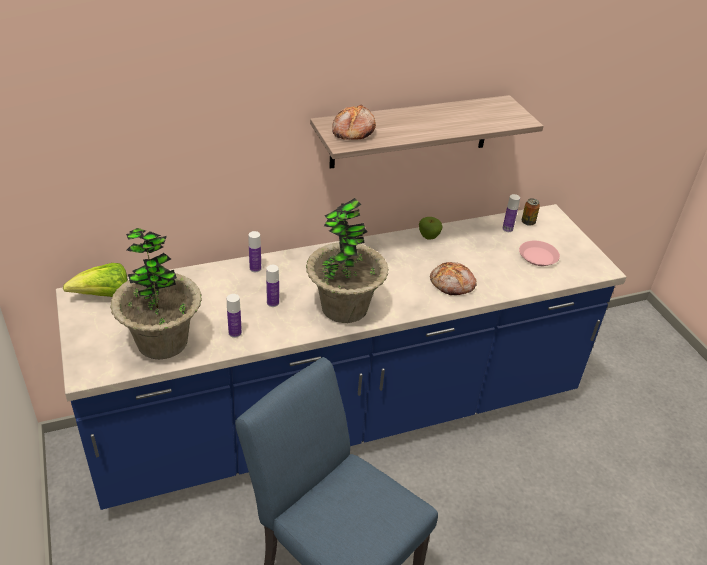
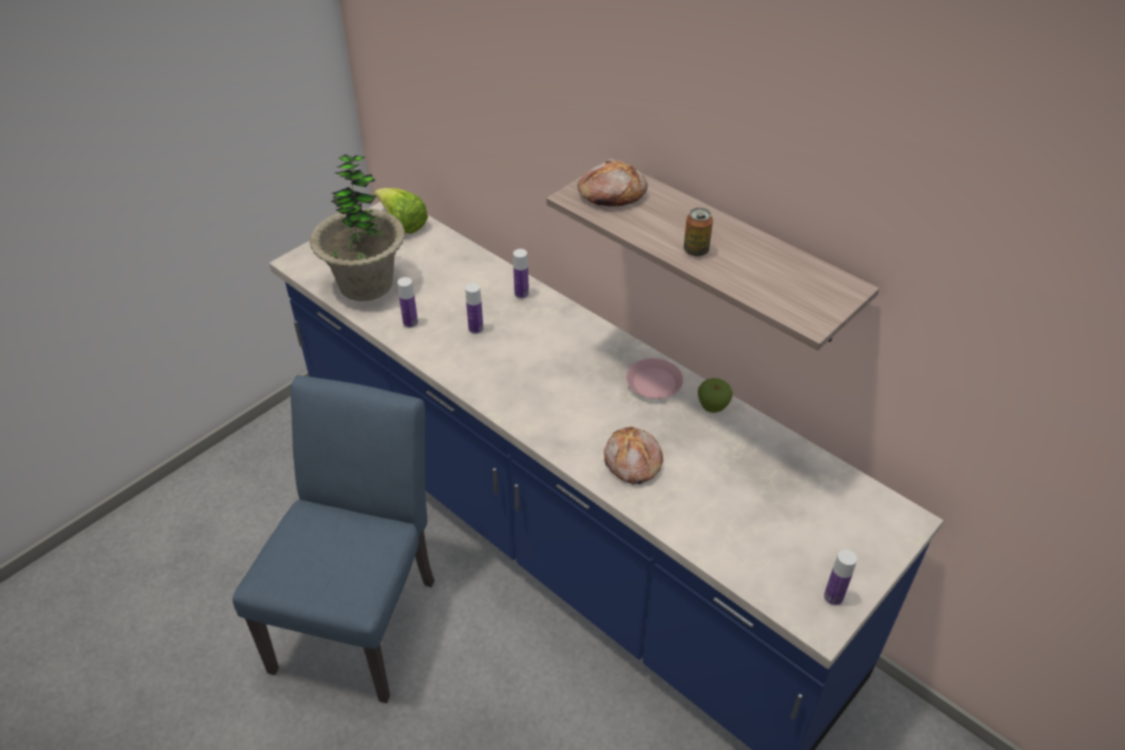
camera: 65 degrees right, 5 degrees up
(344, 307) = (510, 384): potted plant -> none
(507, 229) = (812, 481): bottle -> bottle (833, 597)
(528, 222) = (854, 499): can -> can (696, 250)
(538, 256) = (777, 534): pink plate -> pink plate (654, 383)

